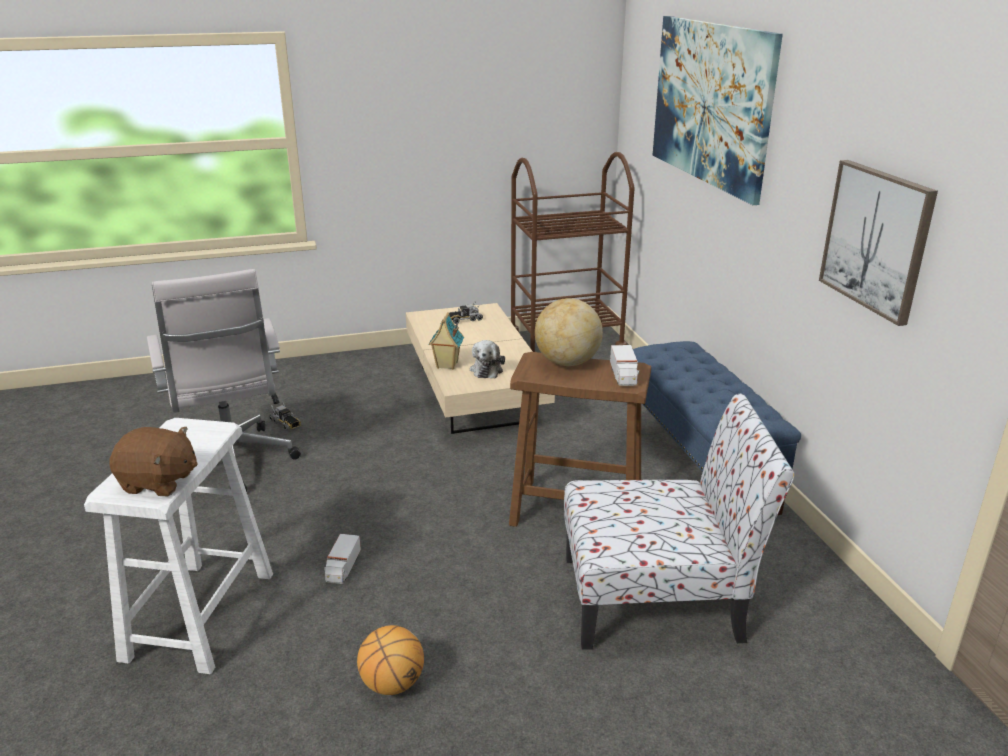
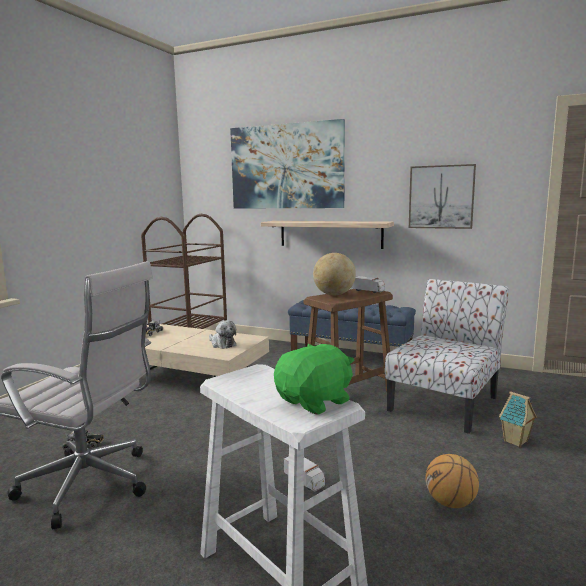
camera: 50 degrees left, 15 degrees down
(159, 482) = (315, 401): brown plush toy -> green plush toy
(446, 365) = (194, 350): toy house -> toy house (516, 441)
(738, 244) = (330, 234): none -> shelf

